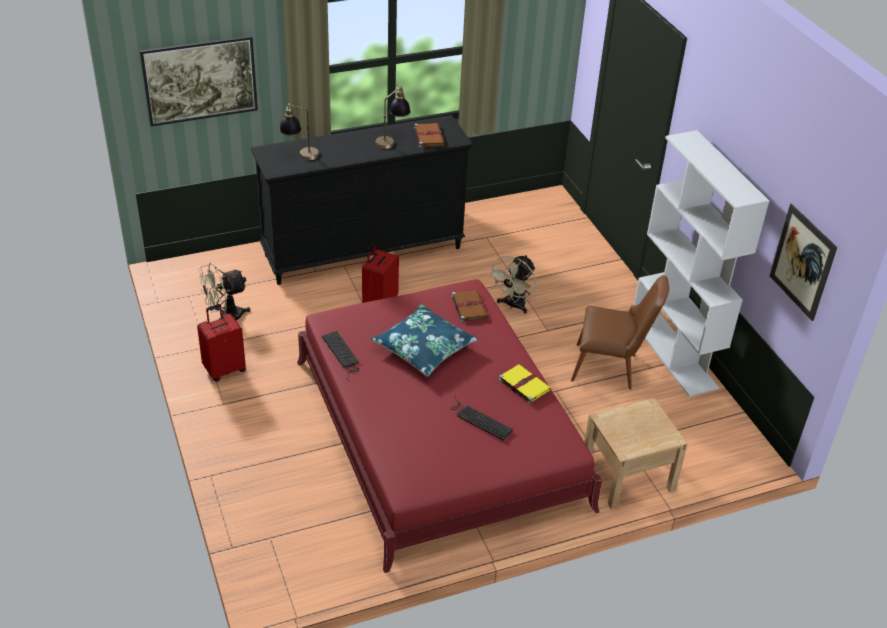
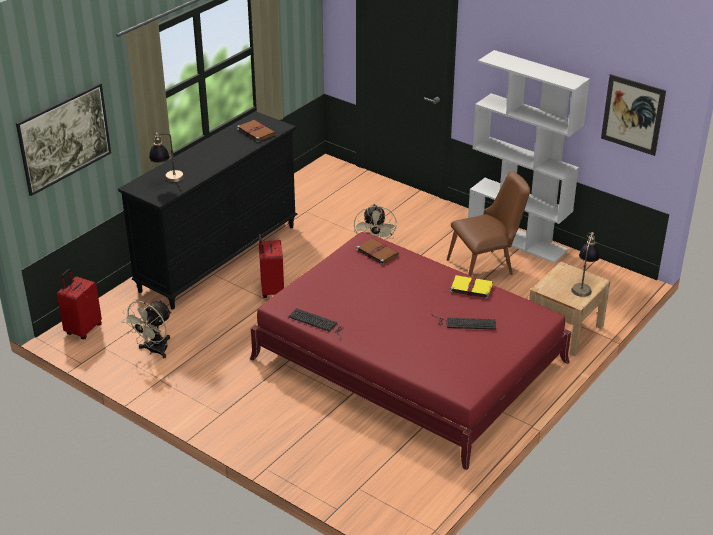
camera: 30 degrees left, 5 degrees down
(224, 369) = (195, 389): red suitcase -> red suitcase (83, 329)
(392, 141) = (230, 144): table lamp -> table lamp (583, 285)
(423, 348) = (374, 293): blue pillow -> none

